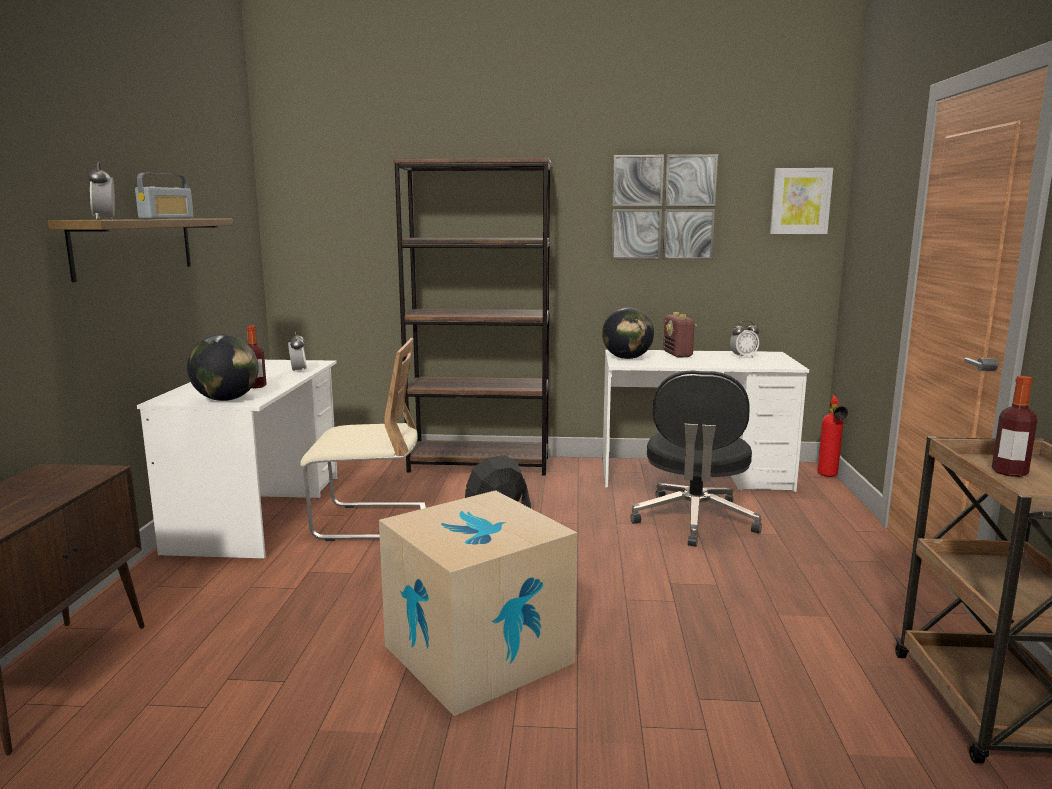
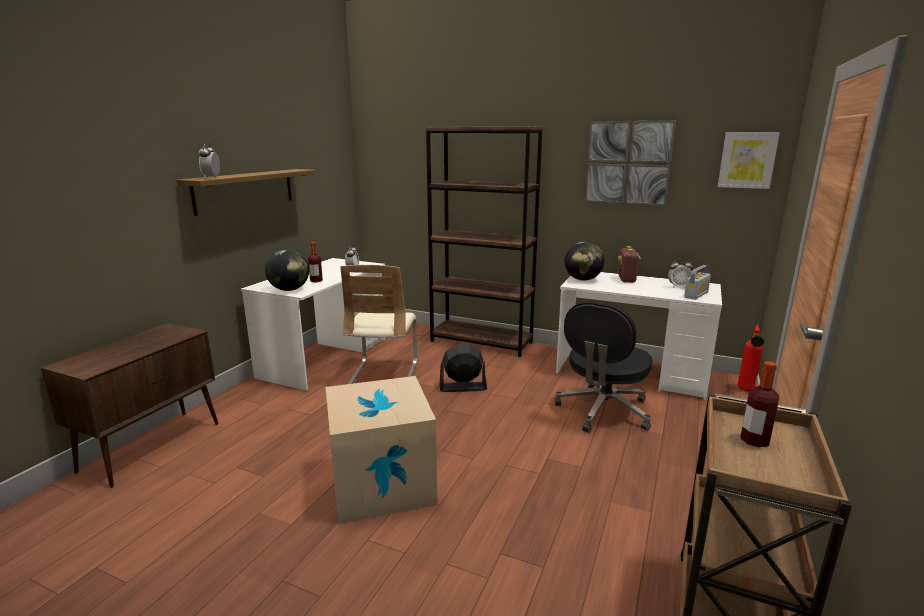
camera: 20 degrees right, 5 degrees up
(166, 218) = (265, 172): radio -> radio (696, 295)
(370, 522) = (383, 376): beige chair -> beige chair turned 75 degrees clockwise

